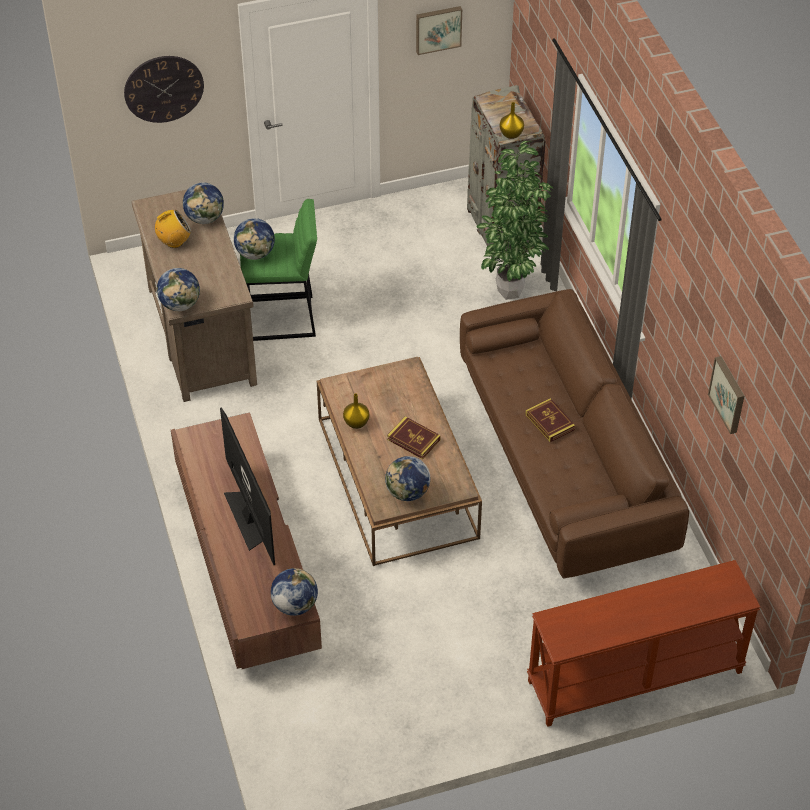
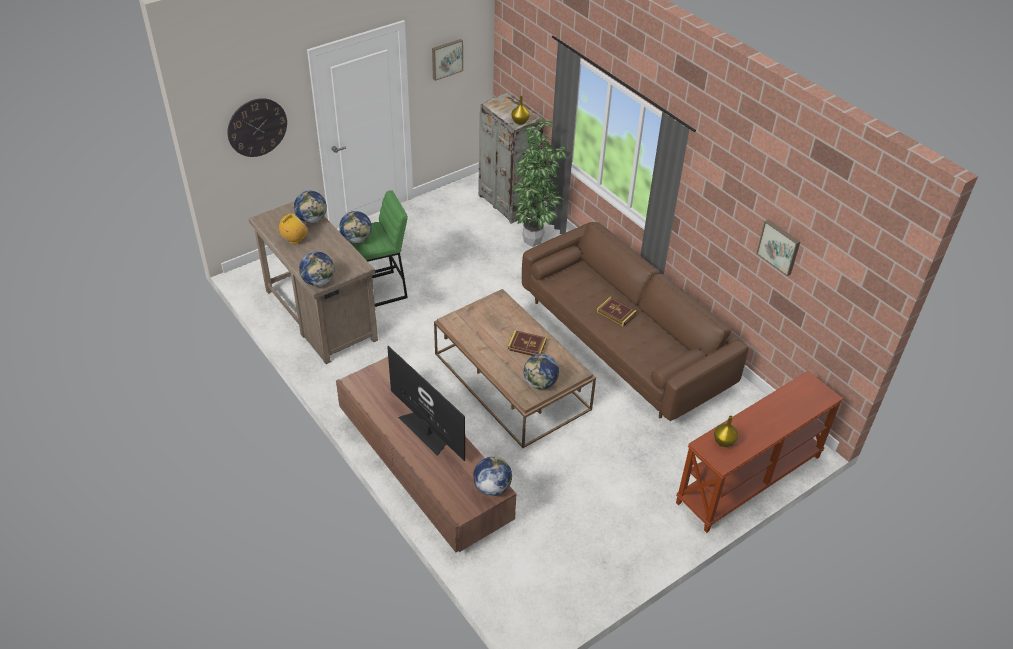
camera: 20 degrees left, 5 degrees down
(355, 423) = (478, 343): yellow vase -> yellow vase (723, 442)

